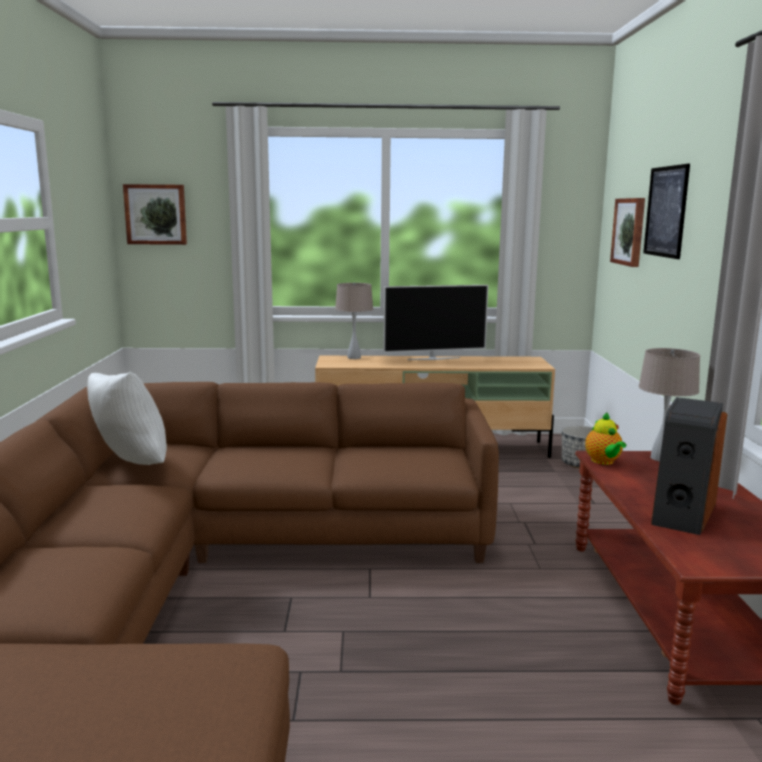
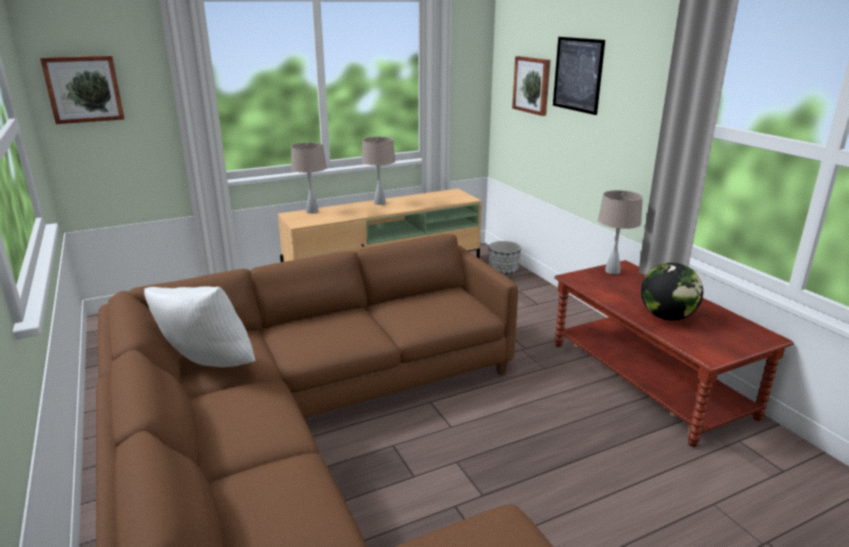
camera: 25 degrees left, 10 degrees up
(433, 358) = (379, 203): television -> beige table lamp
(603, 461) = (582, 282): teapot -> none
(682, 513) = (667, 317): speaker -> globe

